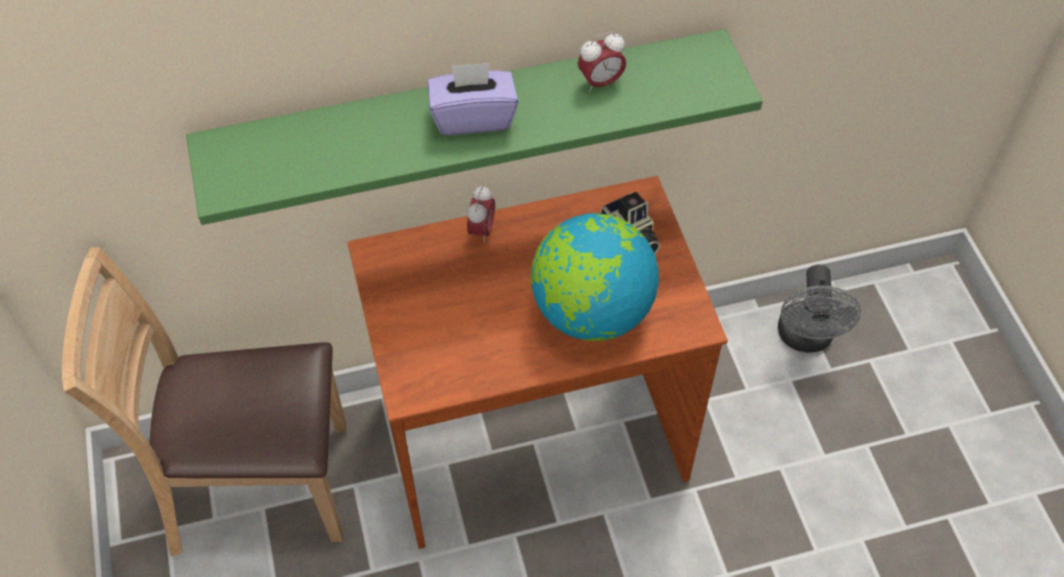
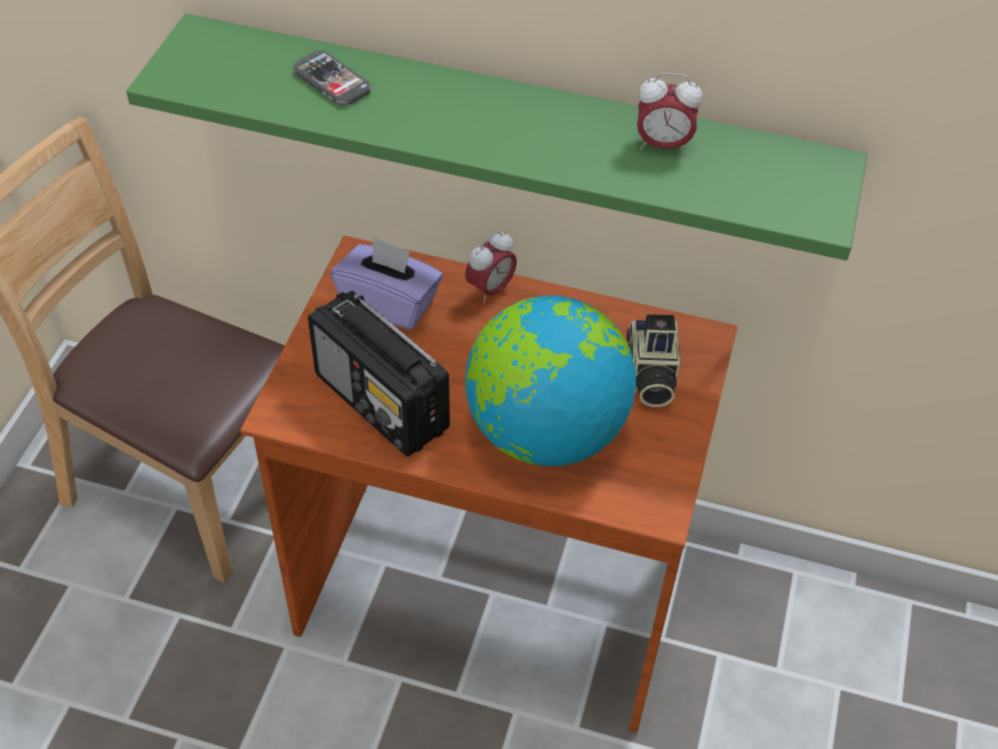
camera: 30 degrees right, 5 degrees down
(343, 138) = (332, 81): none -> phone
(471, 349) = (382, 403): none -> radio
(473, 117) = (486, 119): purple tissue box -> purple tissue box (389, 303)
(806, 339) = (891, 651): grey fan -> none

